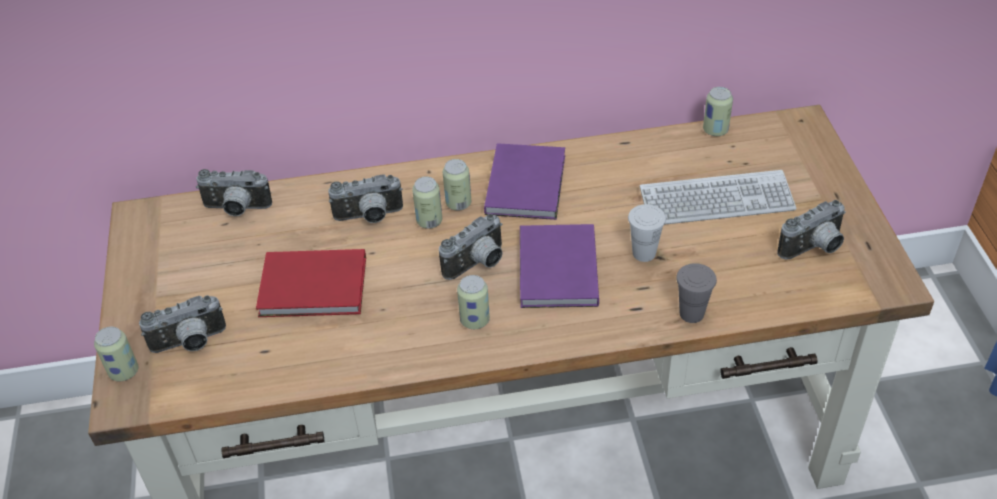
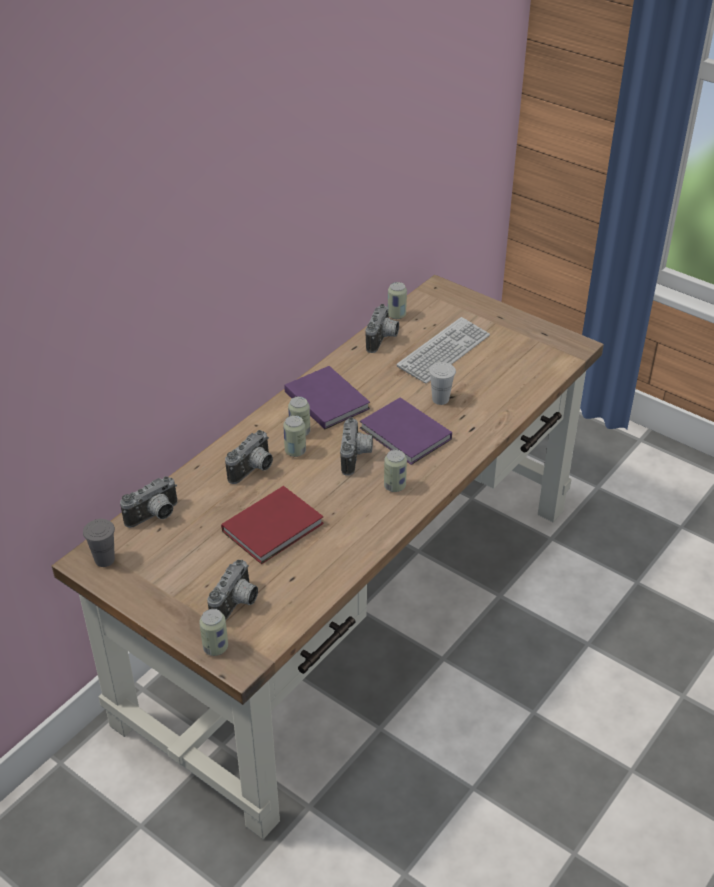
camera: 45 degrees left, 5 degrees down
(691, 313) = (502, 415): grey cup -> grey cup (104, 560)
(814, 248) = (521, 349): camera -> camera (383, 340)

